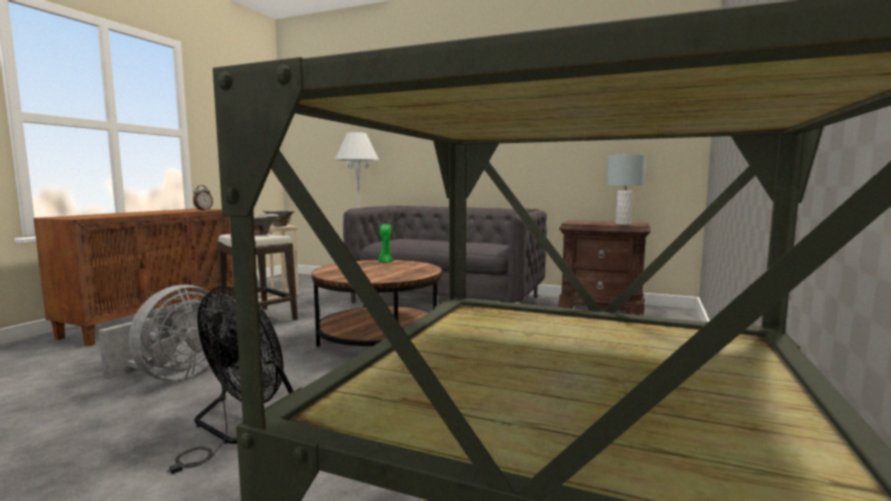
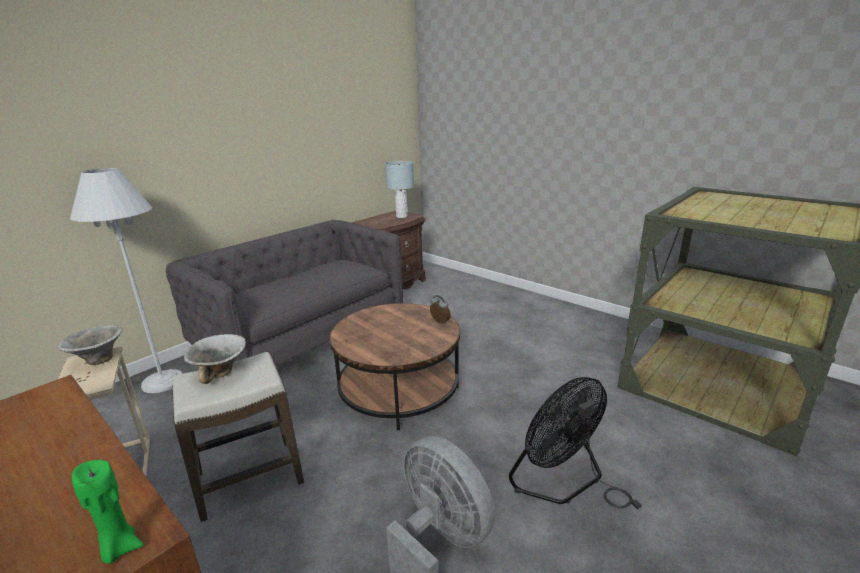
camera: 70 degrees left, 15 degrees up
(203, 210) = (53, 402): alarm clock -> alarm clock (439, 322)
(385, 262) = (355, 323): green candle -> green candle (119, 548)

